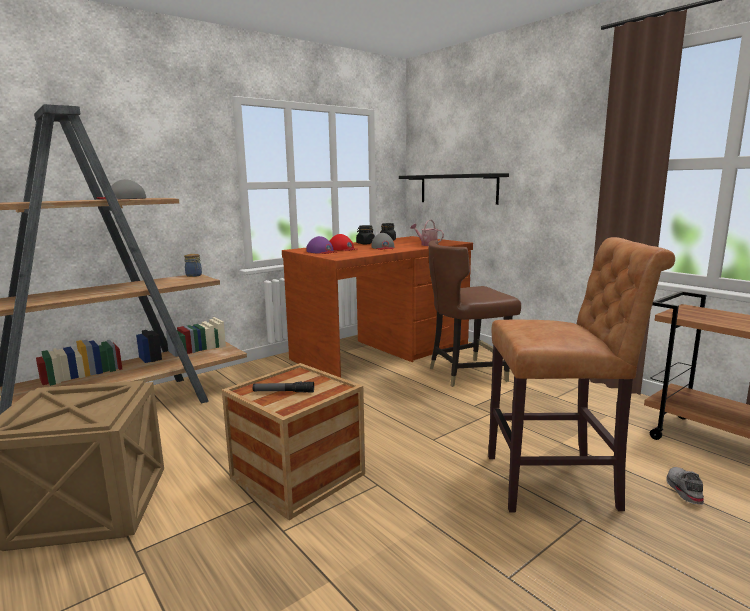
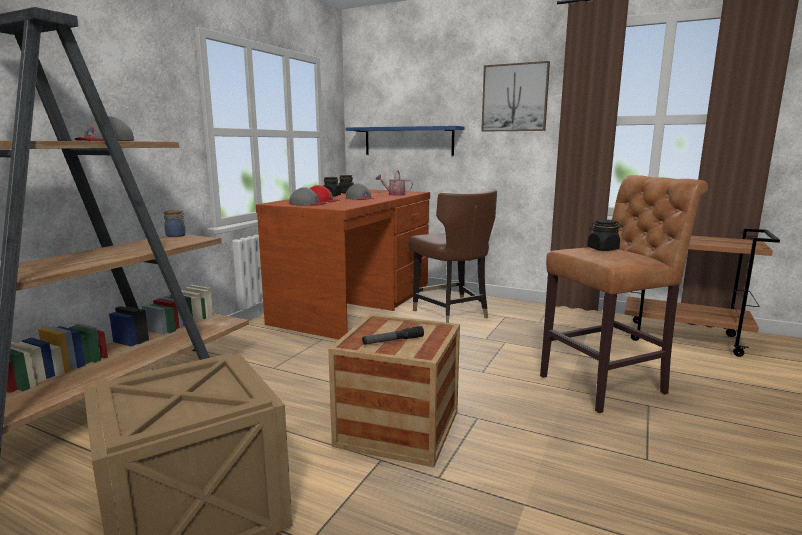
camera: 25 degrees left, 0 degrees up
(322, 252) = (307, 204): purple cap -> grey cap
(457, 189) = (408, 141): black shelf -> blue shelf
(466, 373) = (451, 313): brown chair -> brown chair turned 75 degrees counterclockwise
(546, 324) = (602, 249): none -> black jar
(559, 140) = (514, 98): none -> picture
(683, 490) = (685, 371): grey shoe -> none

